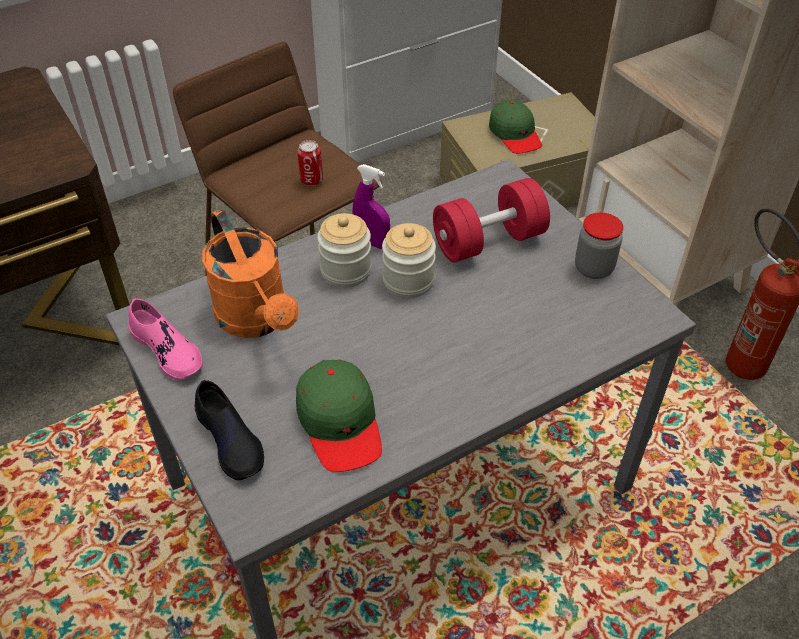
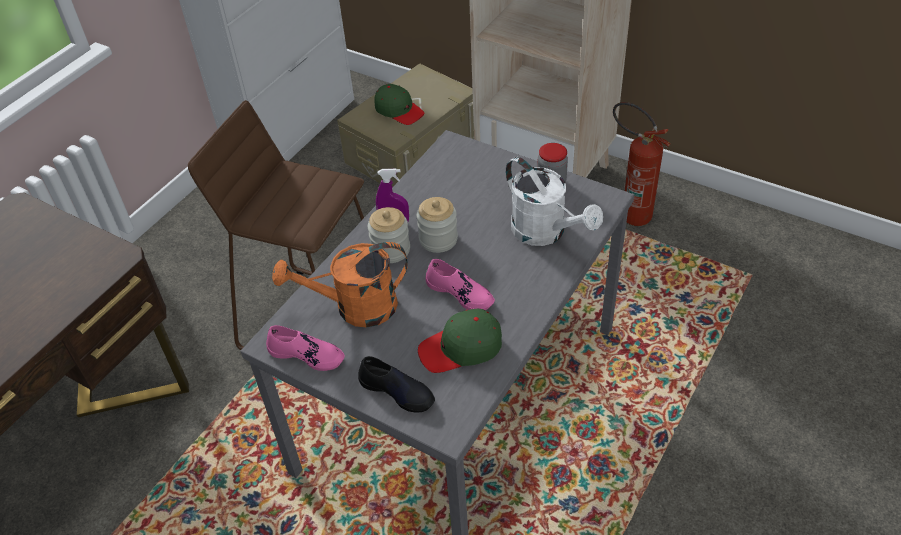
camera: 25 degrees left, 0 degrees up
(257, 320) = (355, 308): orange watering can -> orange watering can turned 135 degrees clockwise
(311, 180) = (314, 197): can -> none
(340, 423) = (461, 348): green cap -> green cap turned 120 degrees clockwise
(388, 355) = (460, 293): none -> pink shoe
(488, 241) = (472, 192): red dumbbell -> none
(545, 326) = (546, 233): none -> white watering can

